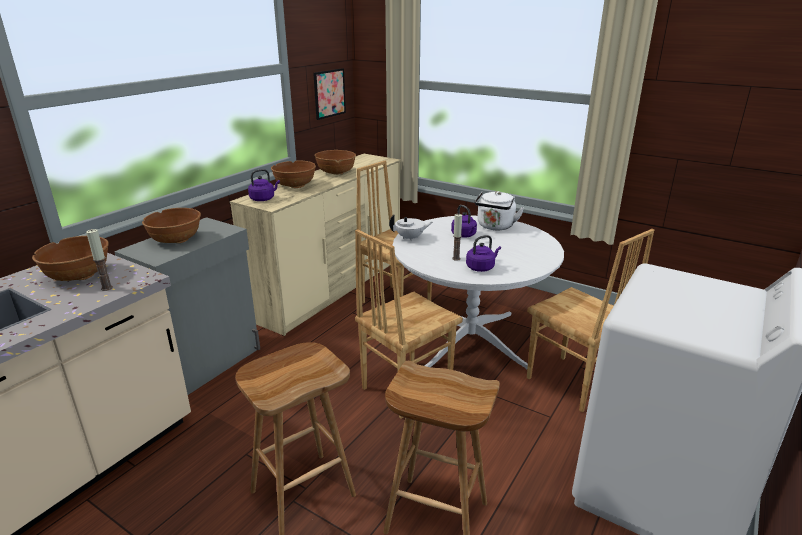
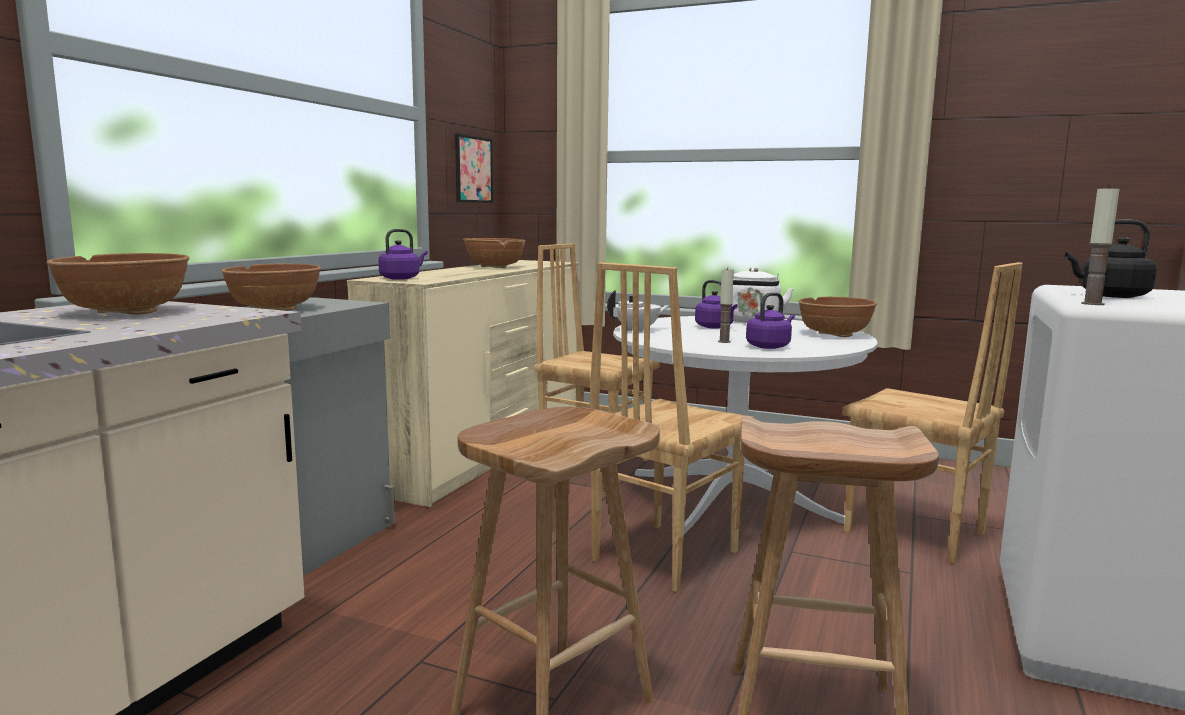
camera: 10 degrees left, 15 degrees down
(106, 288) = (190, 318): candle -> candle (1092, 304)
(295, 185) = (441, 272): brown bowl -> brown bowl (834, 334)
(658, 298) = (1110, 296): none -> black kettle

